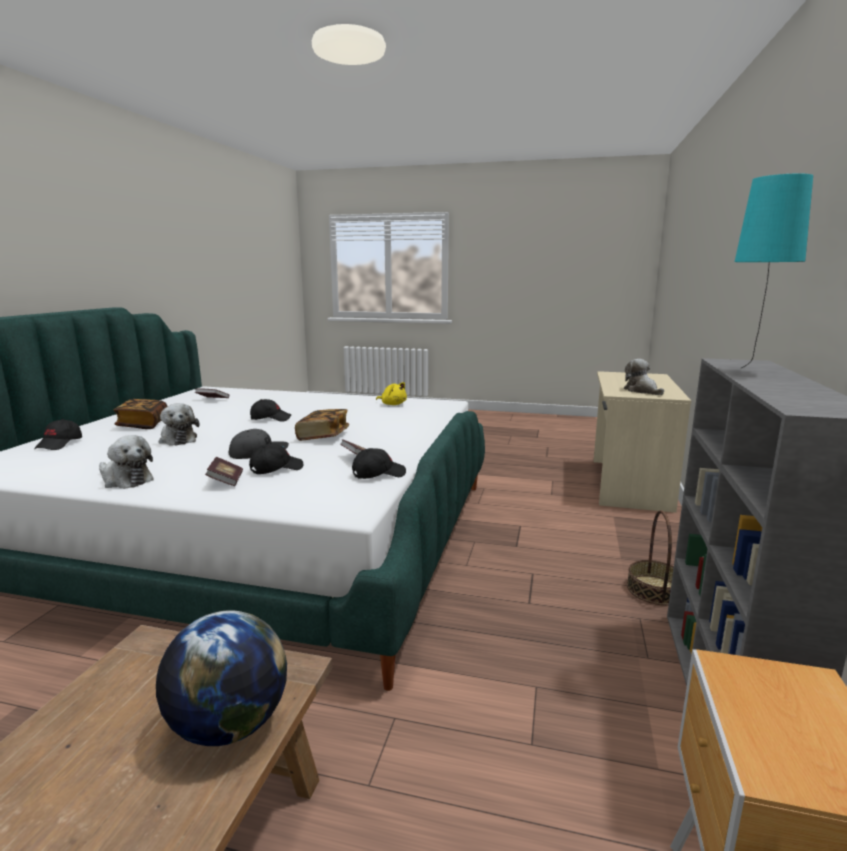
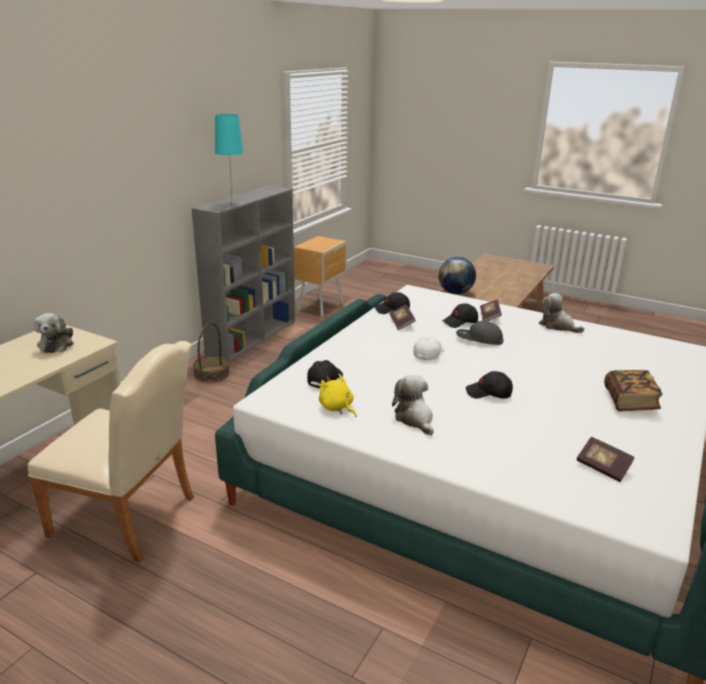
camera: 165 degrees left, 10 degrees up
(60, 444) = (670, 375): black cap -> black cap (324, 380)
(178, 439) = (563, 367): plush toy -> plush toy (414, 419)
(323, 436) = (428, 353): book -> white cap
(530, 476) = (131, 518): none -> beige chair

